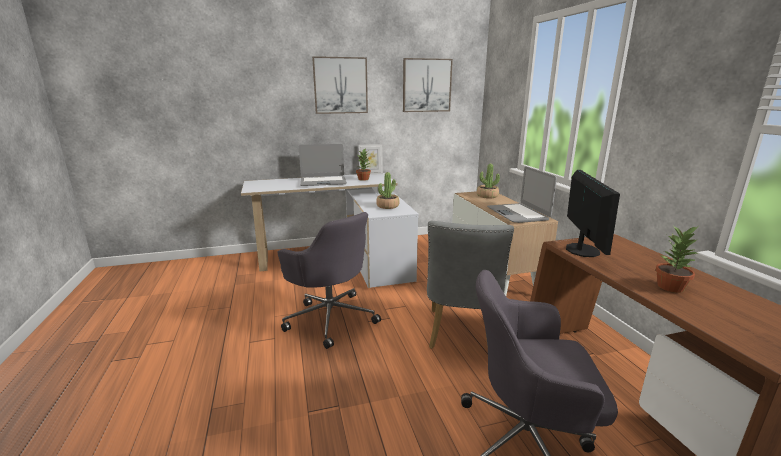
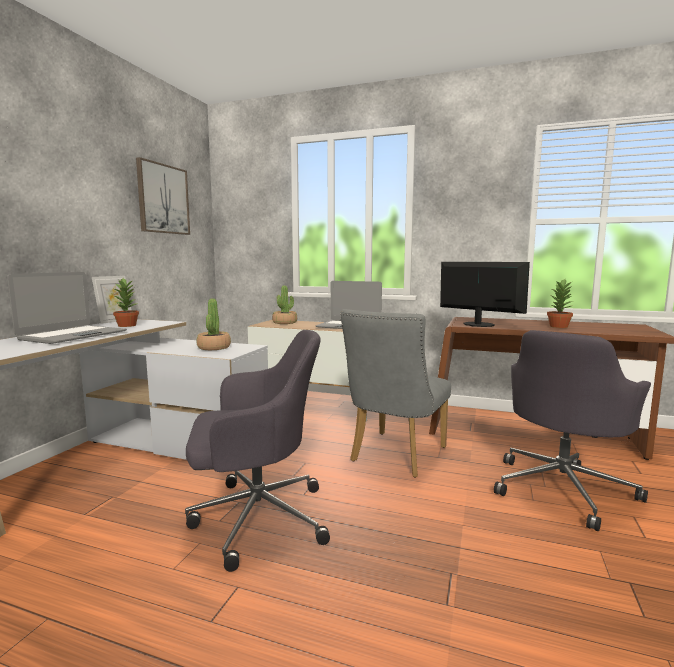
camera: 55 degrees left, 10 degrees down
(340, 85) = (57, 180): picture -> none
(461, 335) = (394, 456): grey chair -> grey chair turned 75 degrees clockwise

